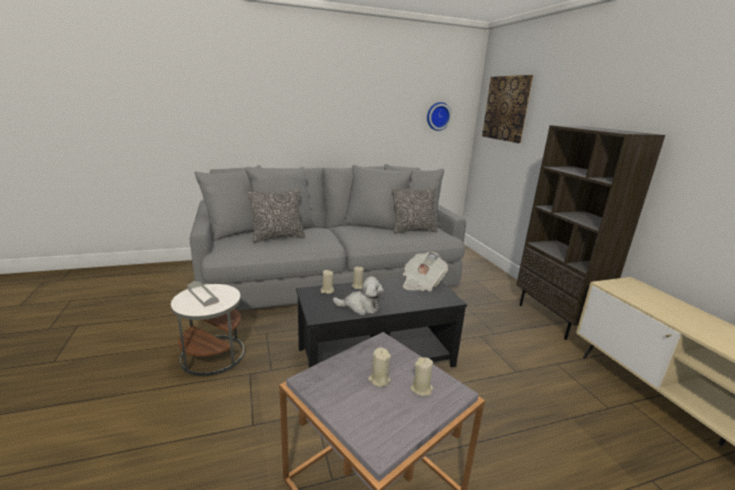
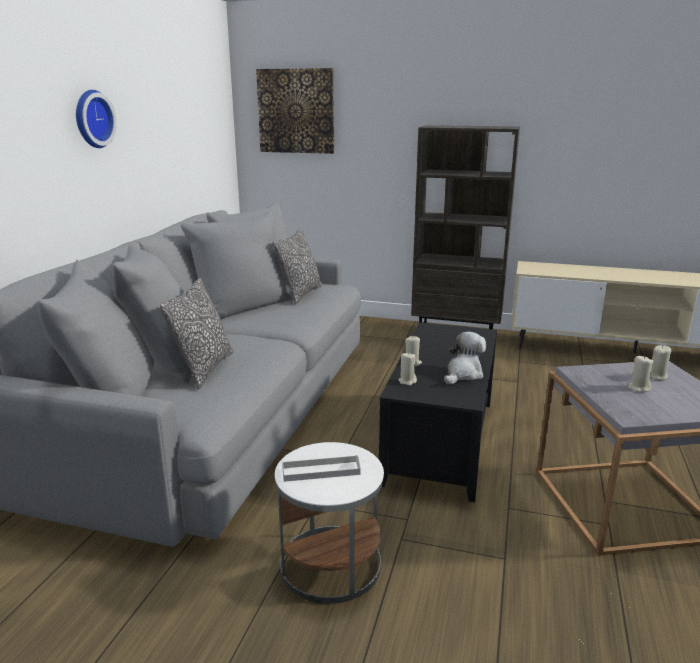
camera: 55 degrees left, 0 degrees up
(421, 283) = (435, 333): newspaper -> none
(438, 116) = (205, 130): wall clock -> wall clock (91, 119)

